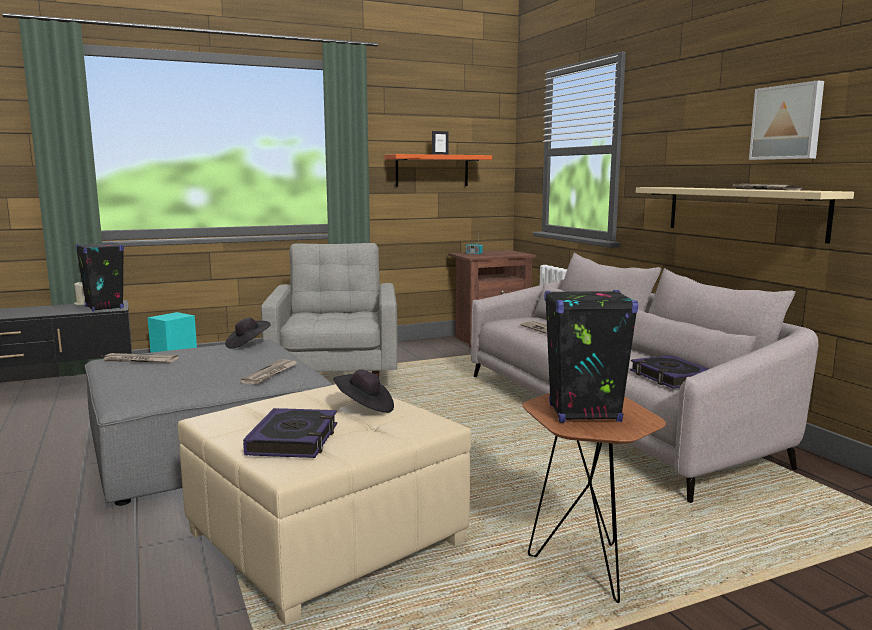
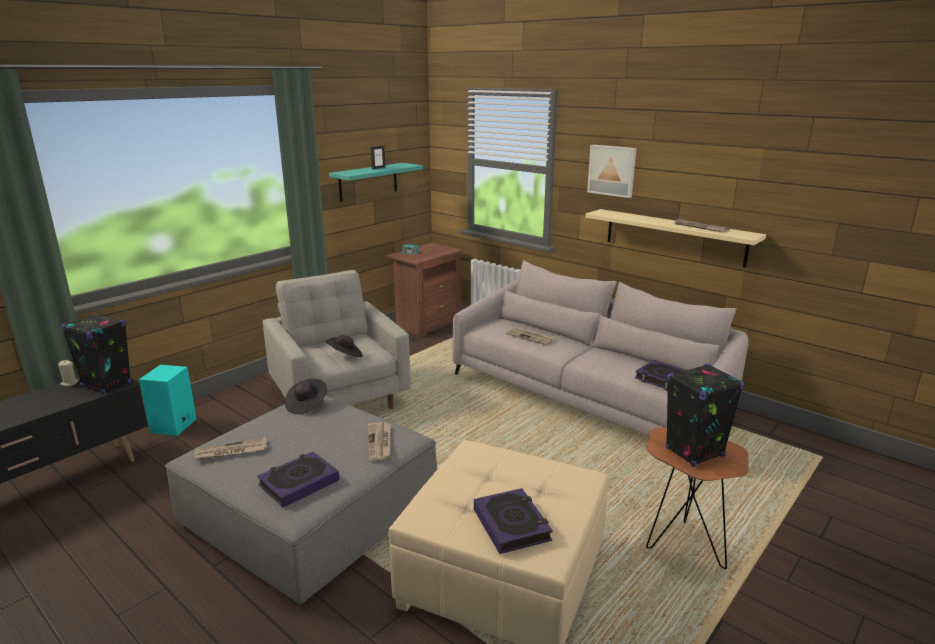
camera: 25 degrees left, 10 degrees up
(159, 385) = (299, 483): none -> book
(364, 408) = (515, 471): black hat -> black hat (345, 356)
(432, 170) = (368, 181): orange shelf -> turquoise shelf
(787, 122) = (714, 177): picture -> picture (612, 170)

